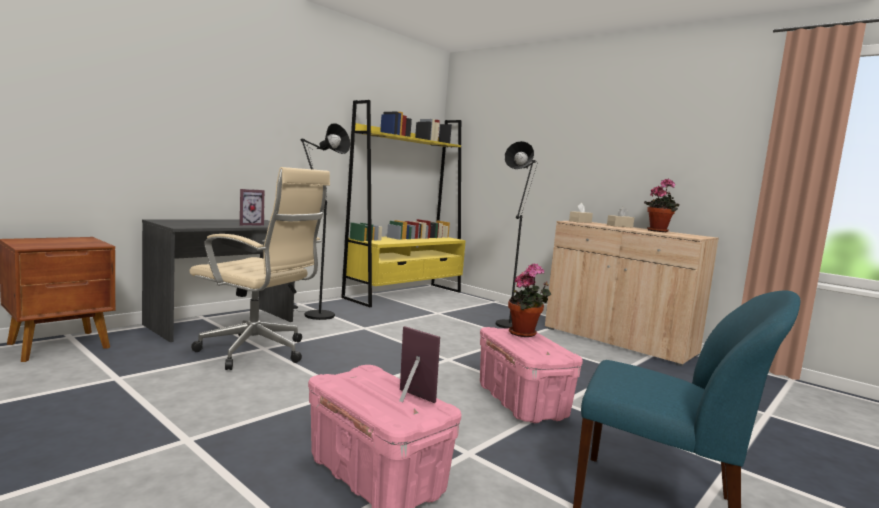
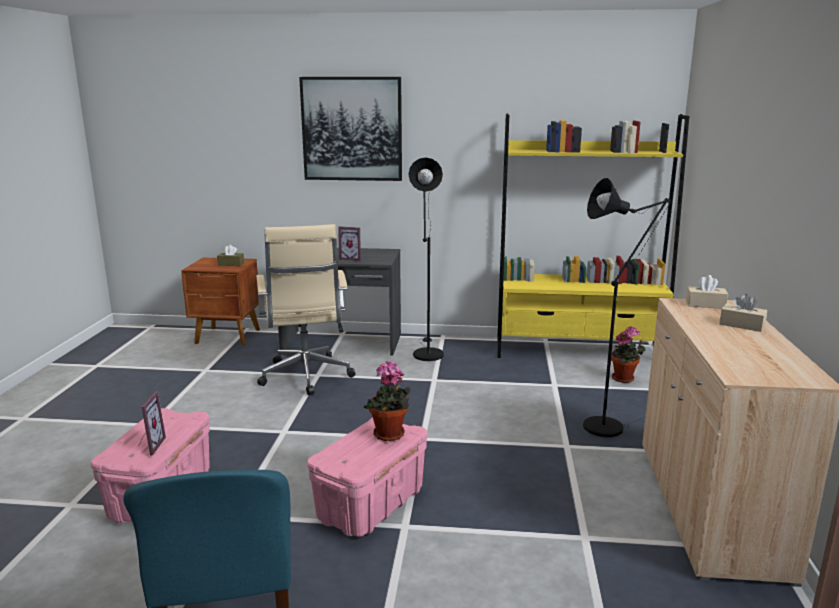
camera: 55 degrees right, 10 degrees up
(76, 241) = (231, 264): none -> brown tissue box
(221, 91) = (352, 129): none -> picture
(659, 231) = (764, 349): potted plant -> potted plant (625, 379)

